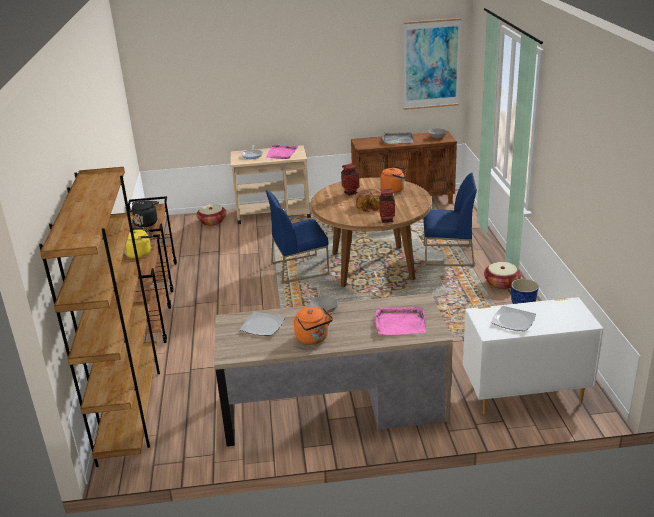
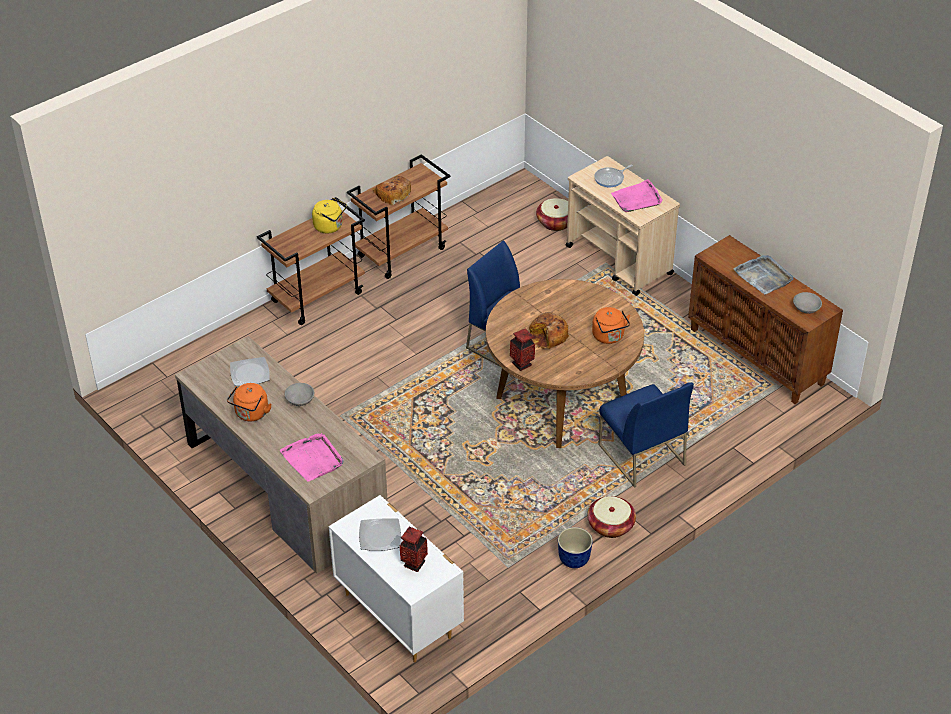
camera: 55 degrees right, 15 degrees up
(131, 410) = (194, 360): brown bookcase -> none
(146, 223) = (392, 194): black kettle -> bread
(350, 193) = (571, 306): vase -> vase (414, 564)
(431, 64) = (841, 211): picture -> none

